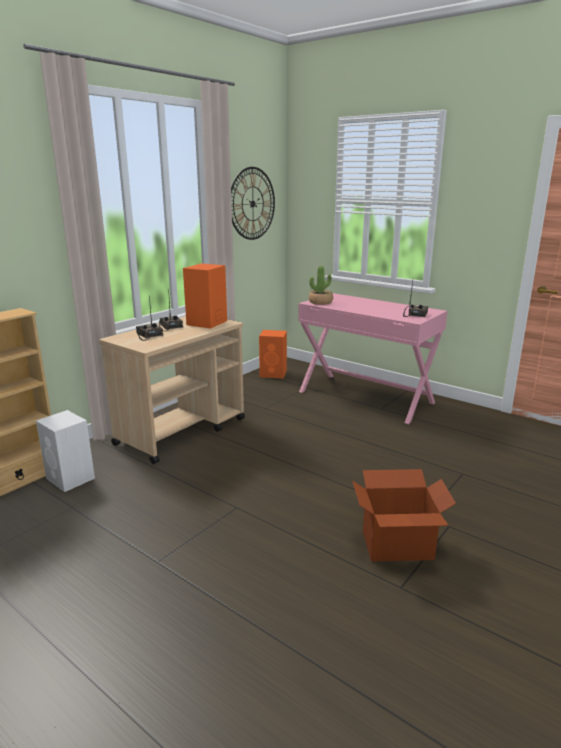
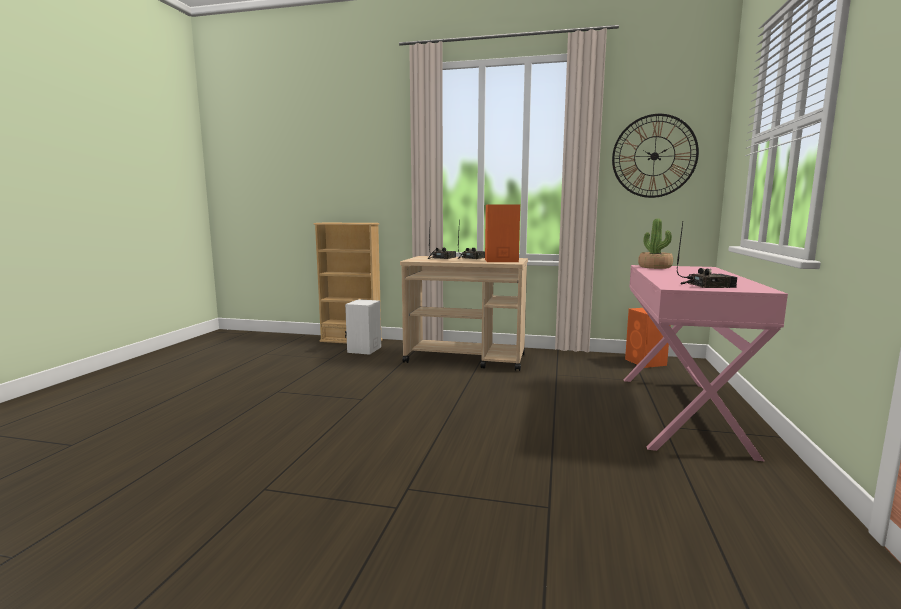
camera: 65 degrees right, 10 degrees down
(397, 546) = (336, 478): cardboard box -> none

